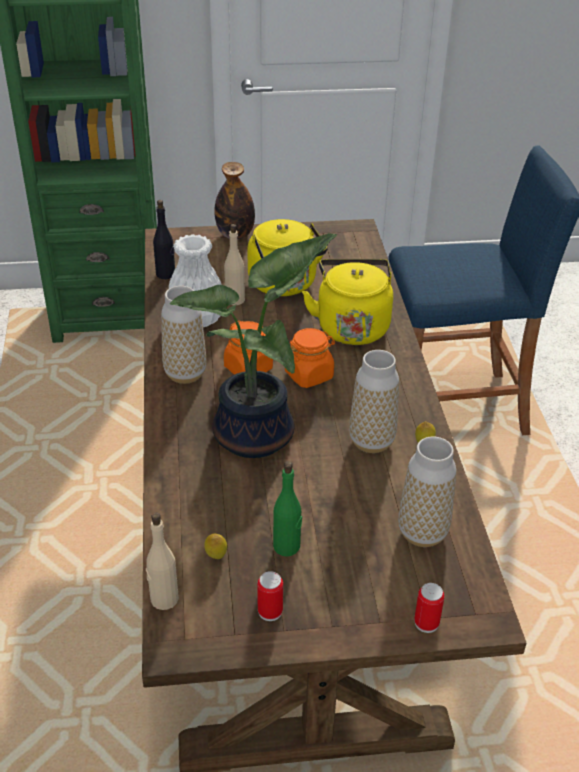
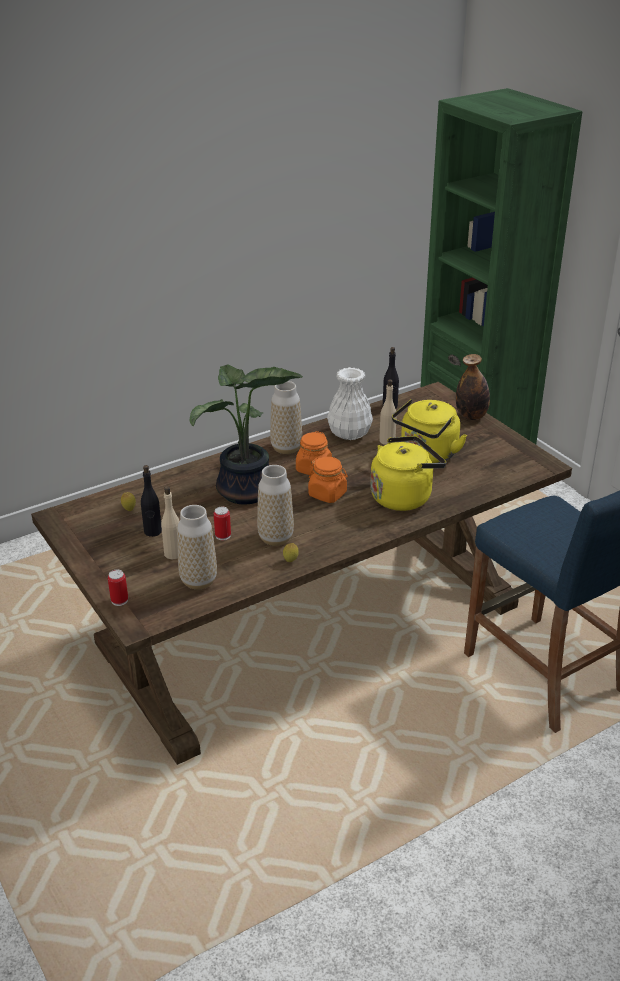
camera: 65 degrees right, 5 degrees down
(164, 599) = (87, 502): beige bottle -> beige bottle (173, 553)
(270, 611) = (97, 540): can -> can (223, 536)
(287, 546) = (153, 531): green bottle -> black bottle

